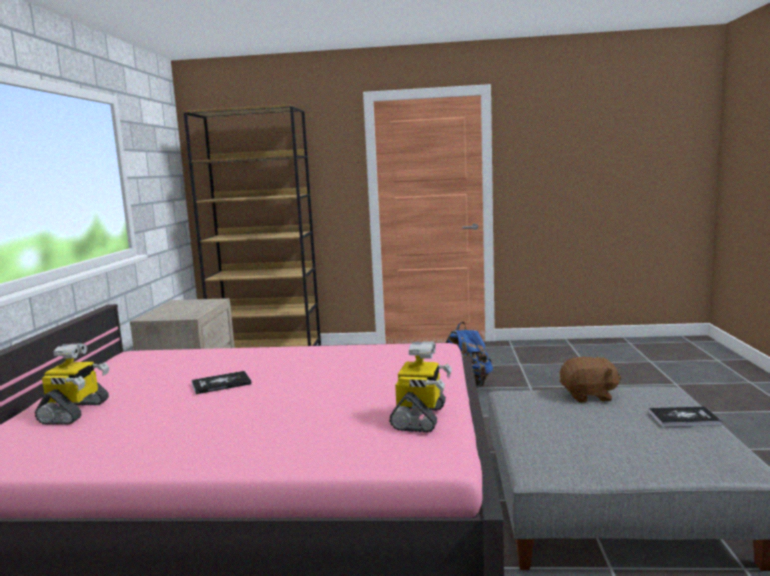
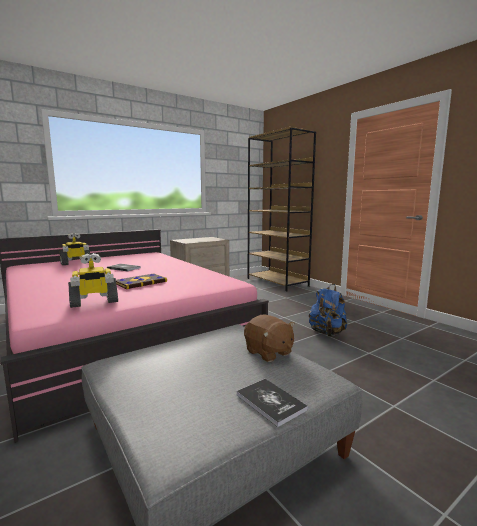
camera: 50 degrees right, 0 degrees up
(349, 384) = (140, 282): none -> book

